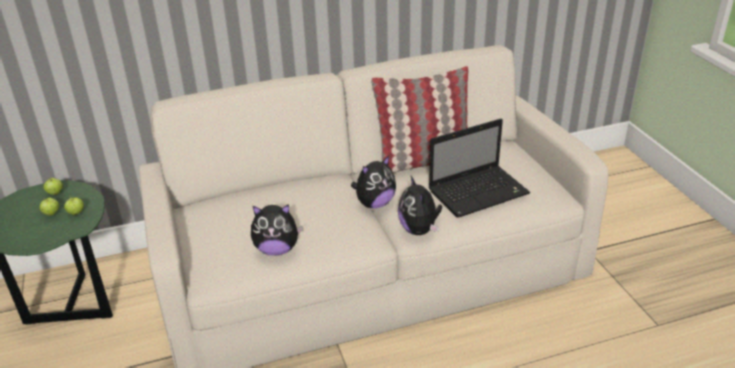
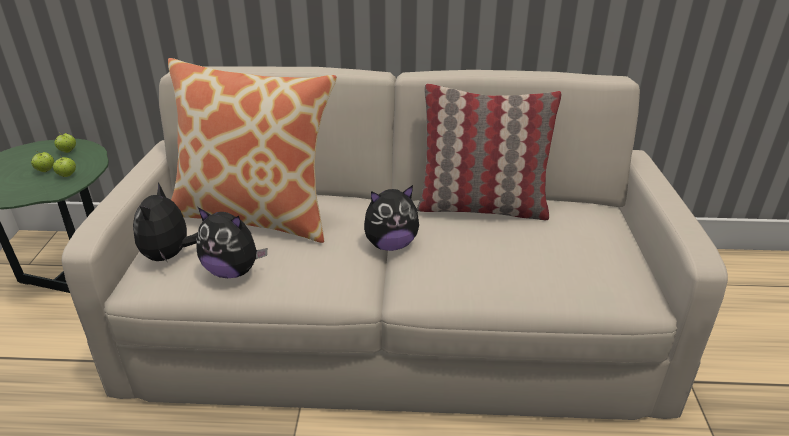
camera: 20 degrees right, 0 degrees up
(260, 206) = (255, 214): none -> pillow
(419, 230) = (422, 293): plush toy -> plush toy (170, 255)
(479, 192) = (529, 262): laptop -> none

